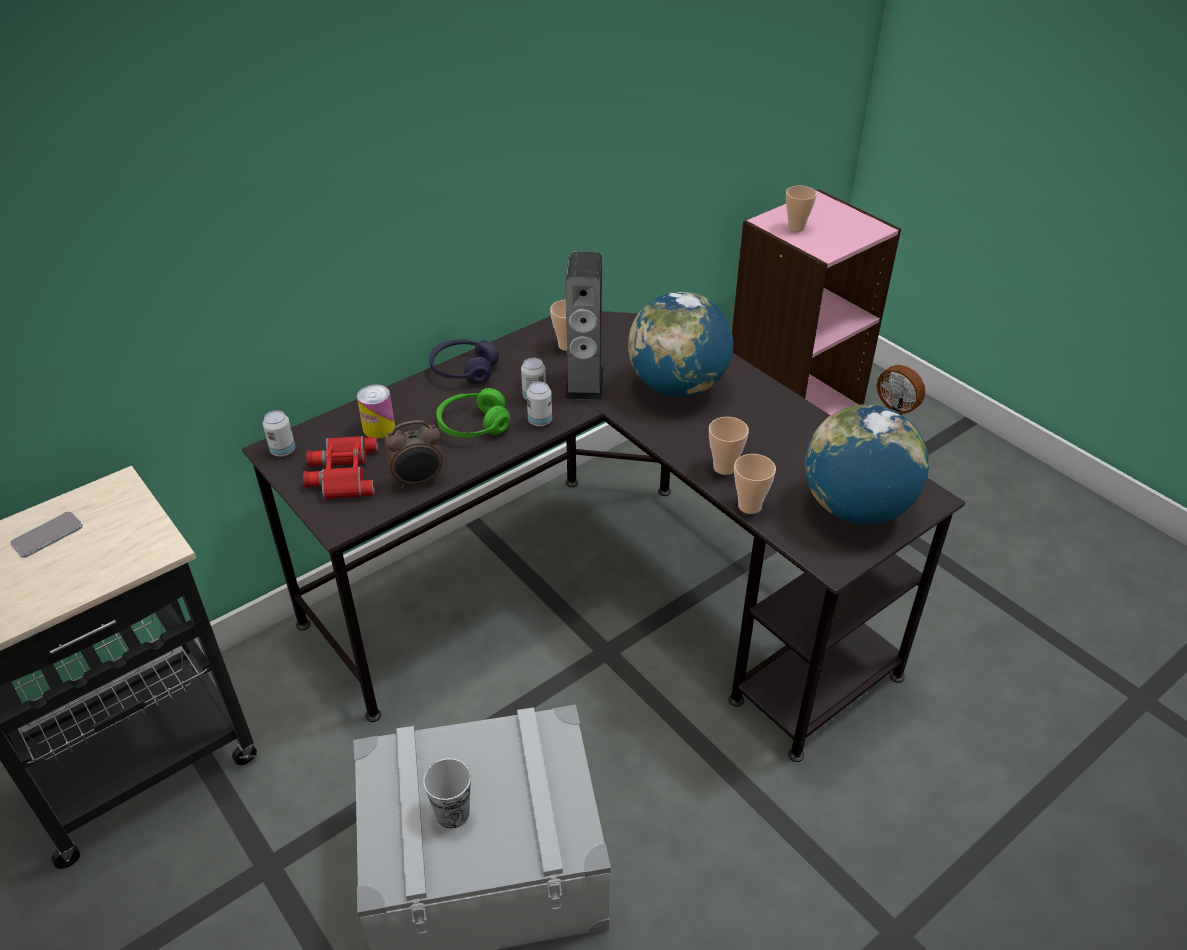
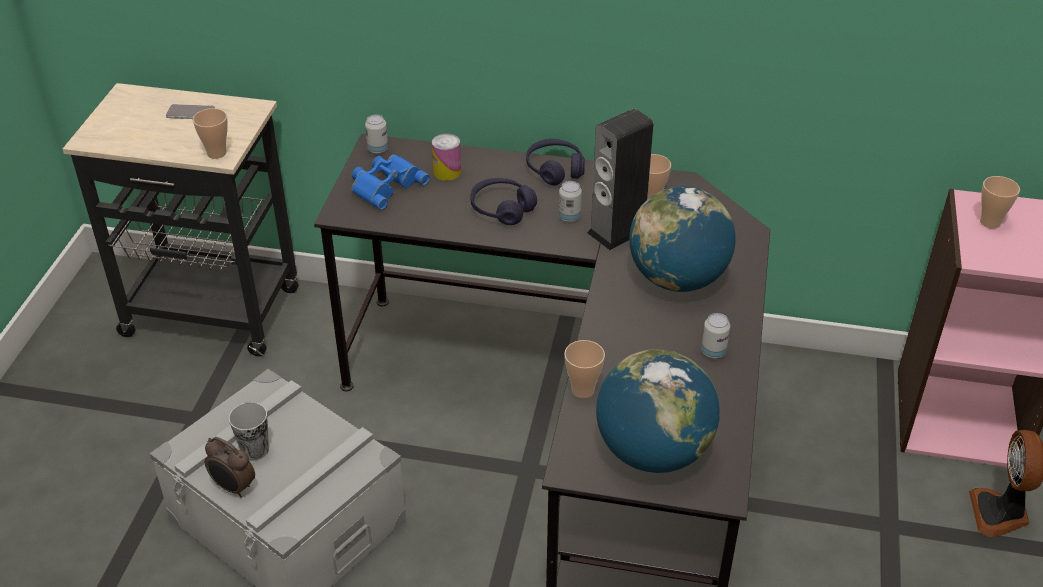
camera: 50 degrees right, 0 degrees up
(341, 473) = (386, 185): red binoculars -> blue binoculars
(418, 481) = (416, 220): alarm clock -> alarm clock (233, 487)
(473, 425) = (502, 209): green headphones -> purple headphones
(540, 421) = (546, 235): can -> can (713, 352)
(724, 467) = (611, 354): cup -> cup (216, 153)

